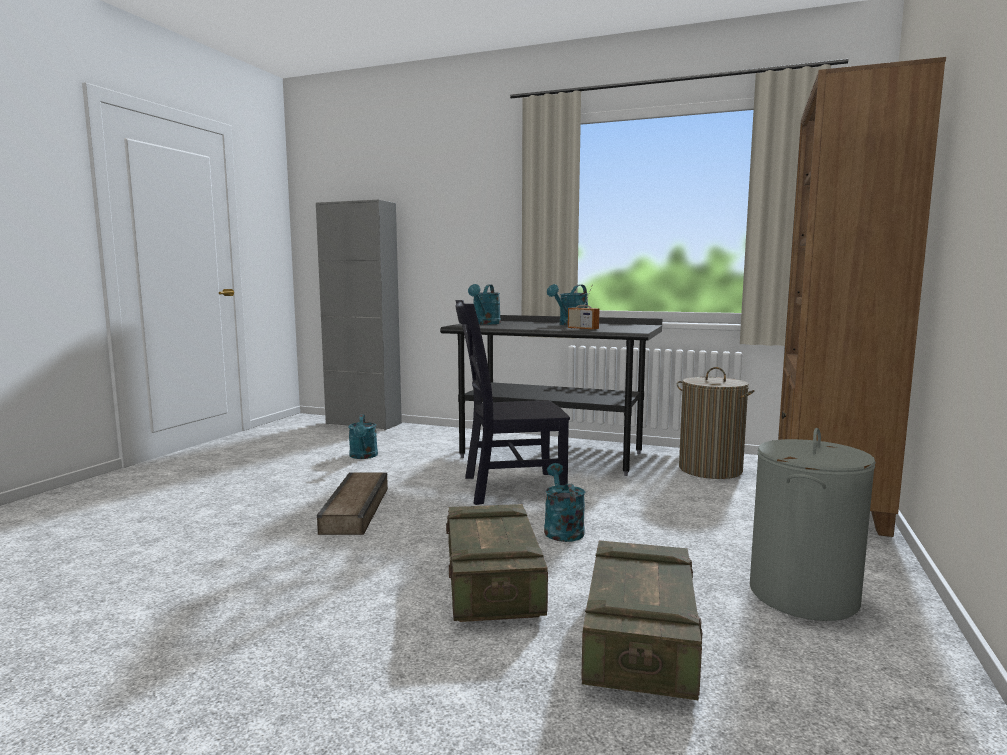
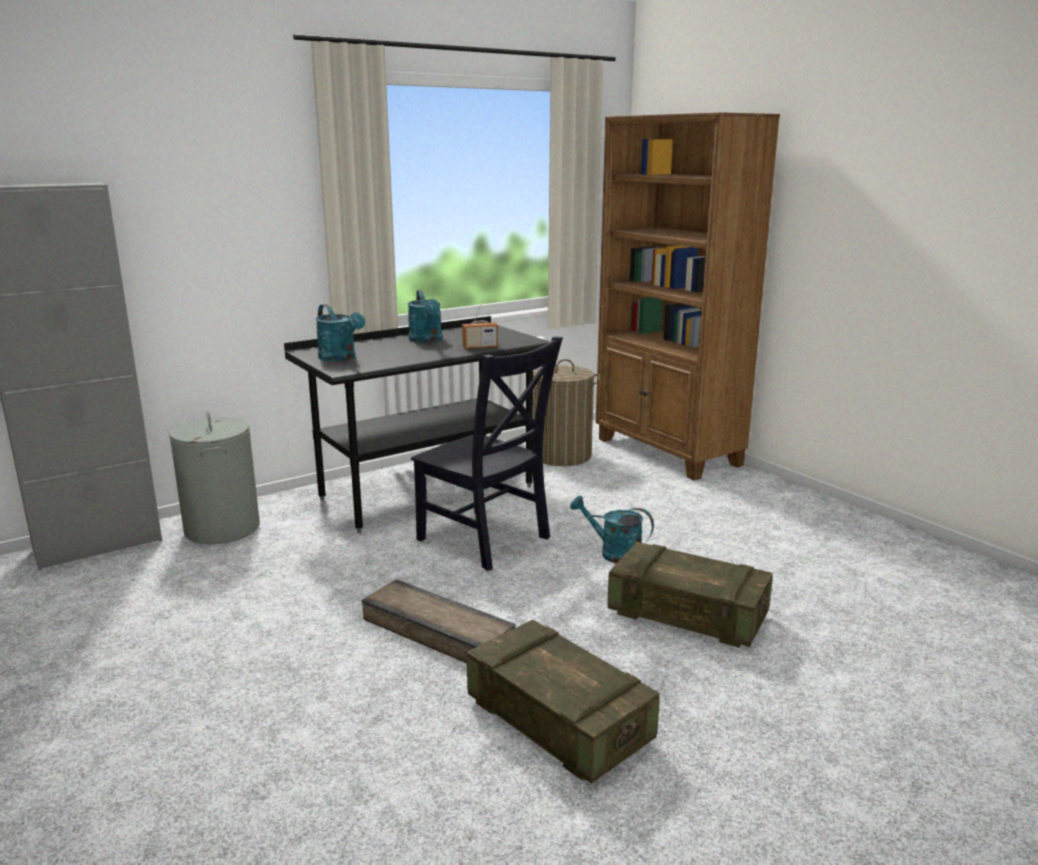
camera: 55 degrees left, 10 degrees up
(363, 456) = (253, 582): turquoise watering can -> none
(508, 487) = (487, 541): black chair -> black chair turned 75 degrees counterclockwise
(640, 641) = (814, 594): crate -> crate (558, 721)
(803, 595) = (795, 524): grey laundry basket -> grey laundry basket (222, 529)

